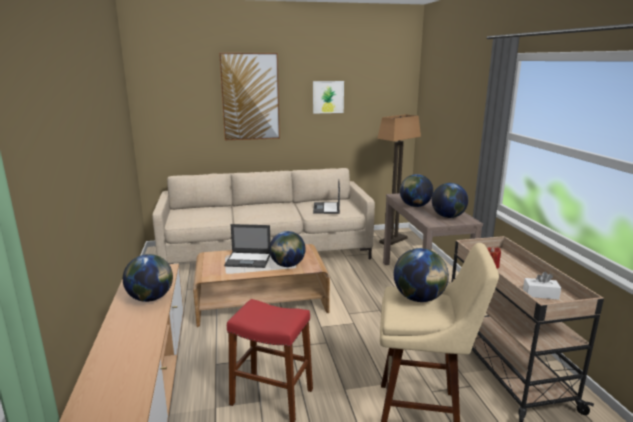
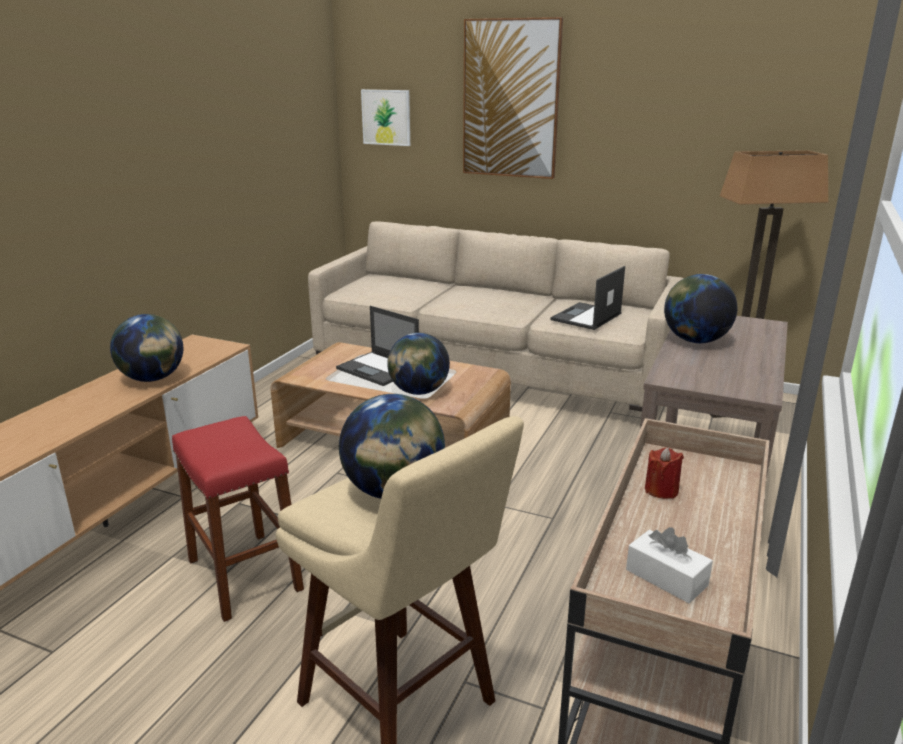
camera: 35 degrees right, 5 degrees up
(328, 97) = (653, 105): picture -> picture (386, 117)
(448, 216) = (727, 375): globe -> none

